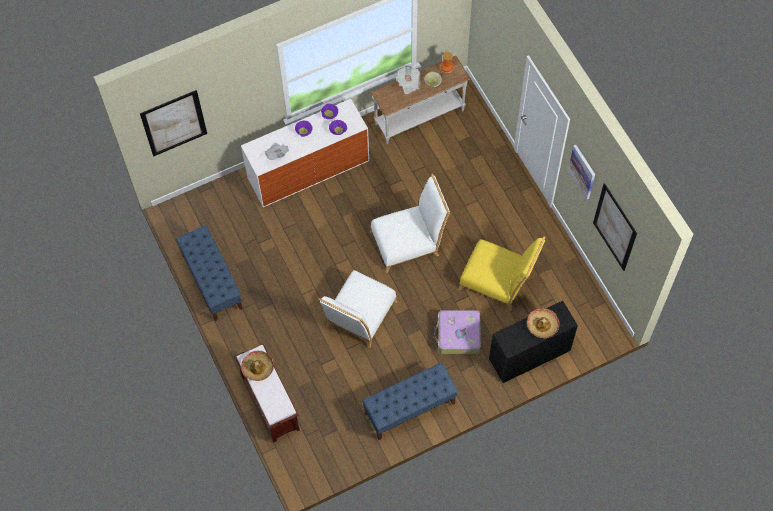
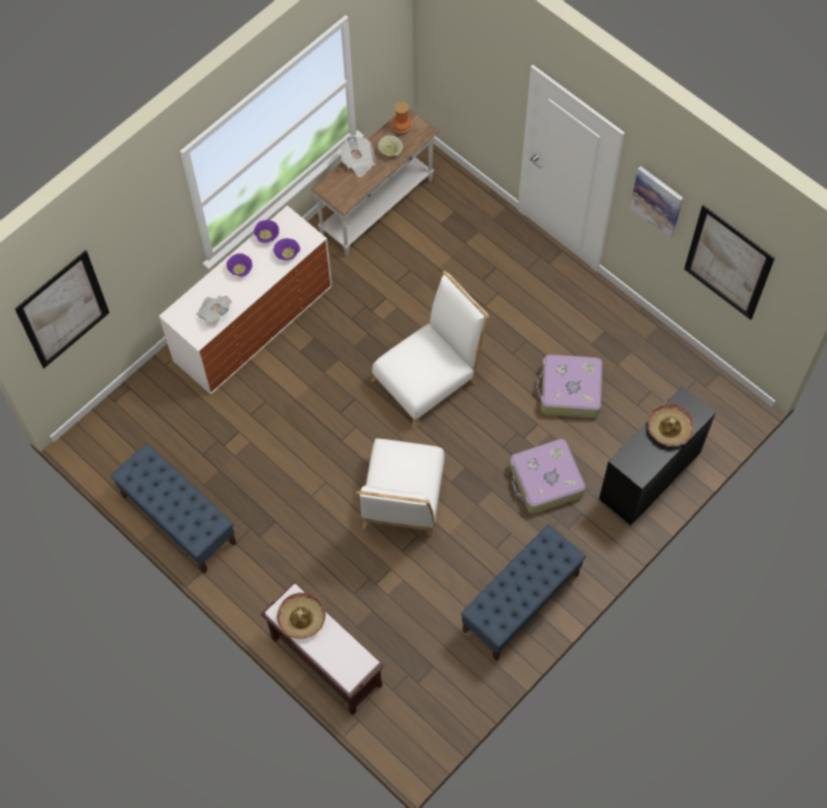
camera: 20 degrees left, 0 degrees up
(498, 281) = (569, 391): yellow chair -> suitcase

